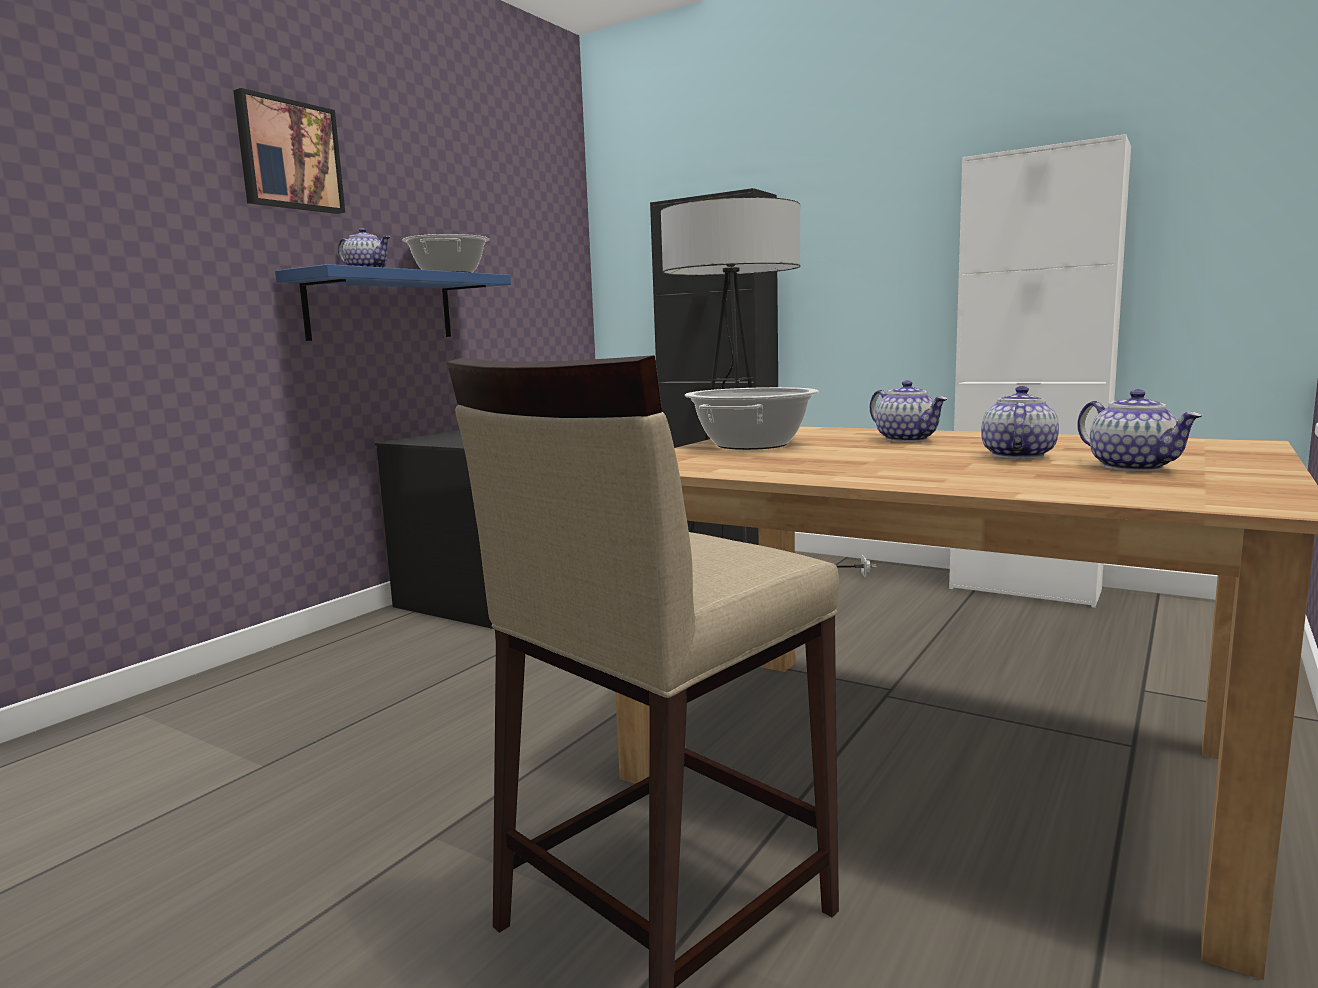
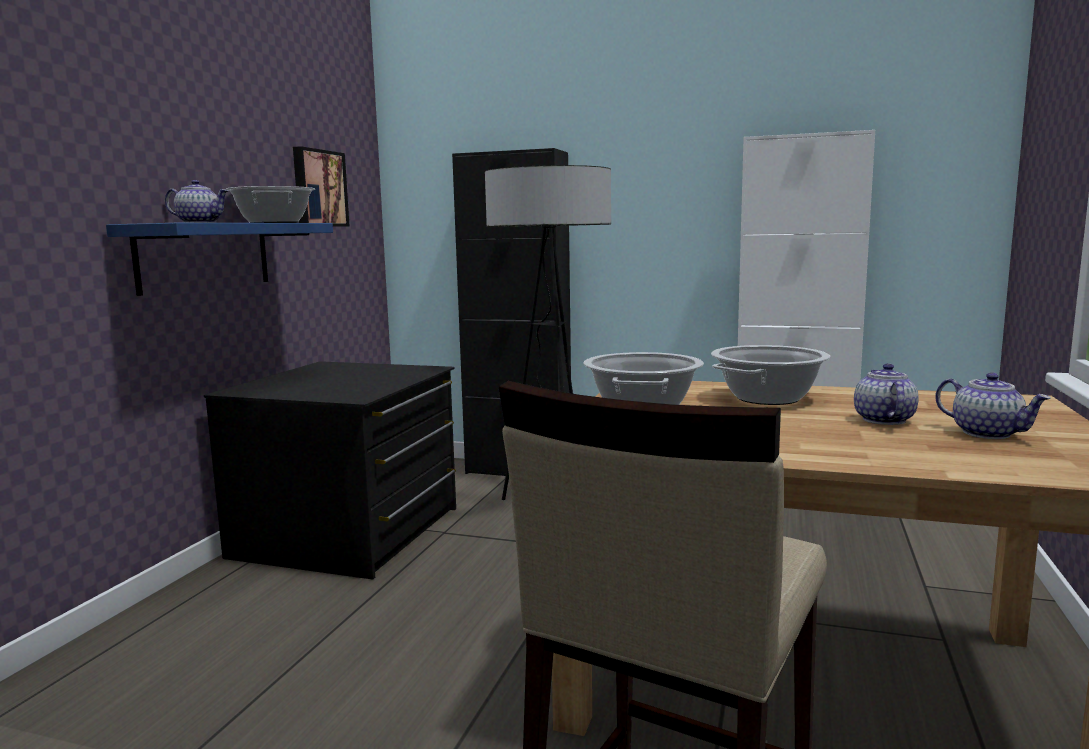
camera: 15 degrees left, 0 degrees up
(288, 156) = (117, 104): picture -> picture (318, 188)
(907, 439) = (767, 398): teapot -> cooking pot

